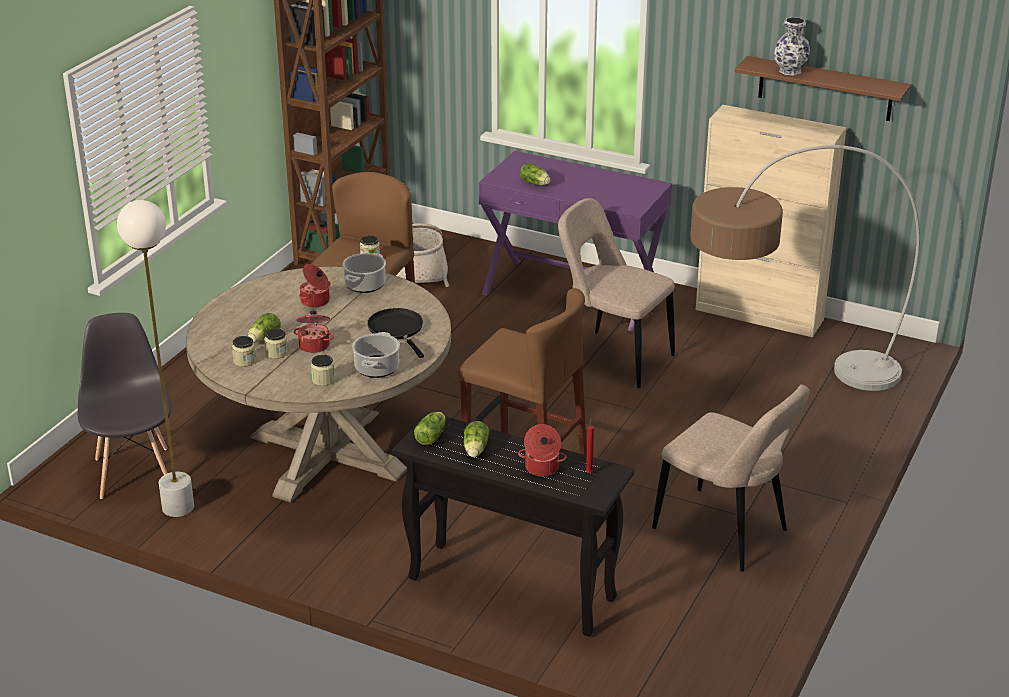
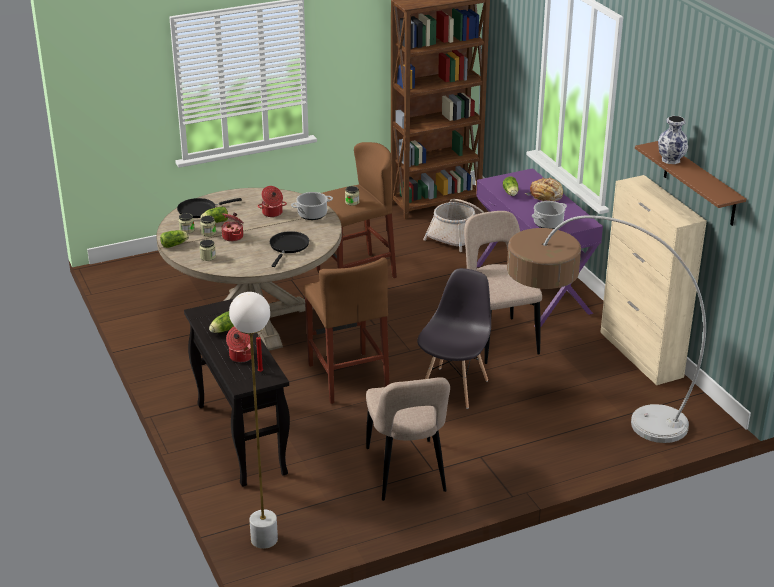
camera: 40 degrees right, 0 degrees up
(134, 472) = (150, 283): grey chair -> grey chair (454, 387)
(178, 507) = (144, 311): white floor lamp -> white floor lamp (264, 539)
(221, 332) = (199, 210): none -> black frying pan
(377, 369) = (243, 263): cooking pot -> cooking pot (548, 224)
(432, 436) = (214, 312): lettuce -> lettuce (175, 244)
(573, 174) = (545, 196): none -> bread

